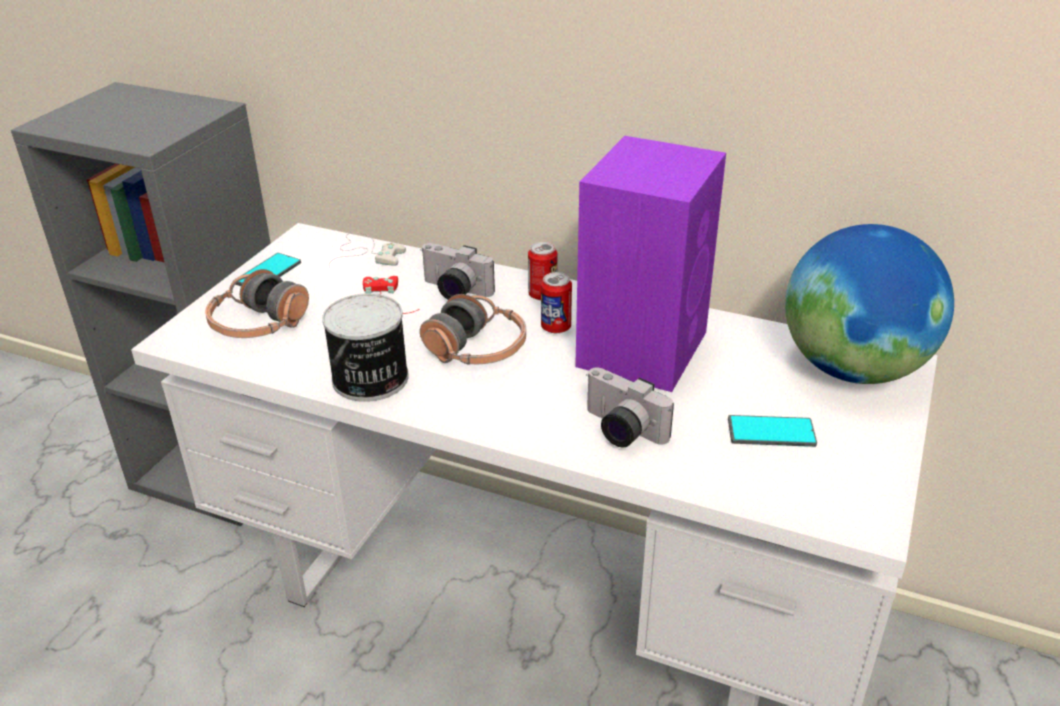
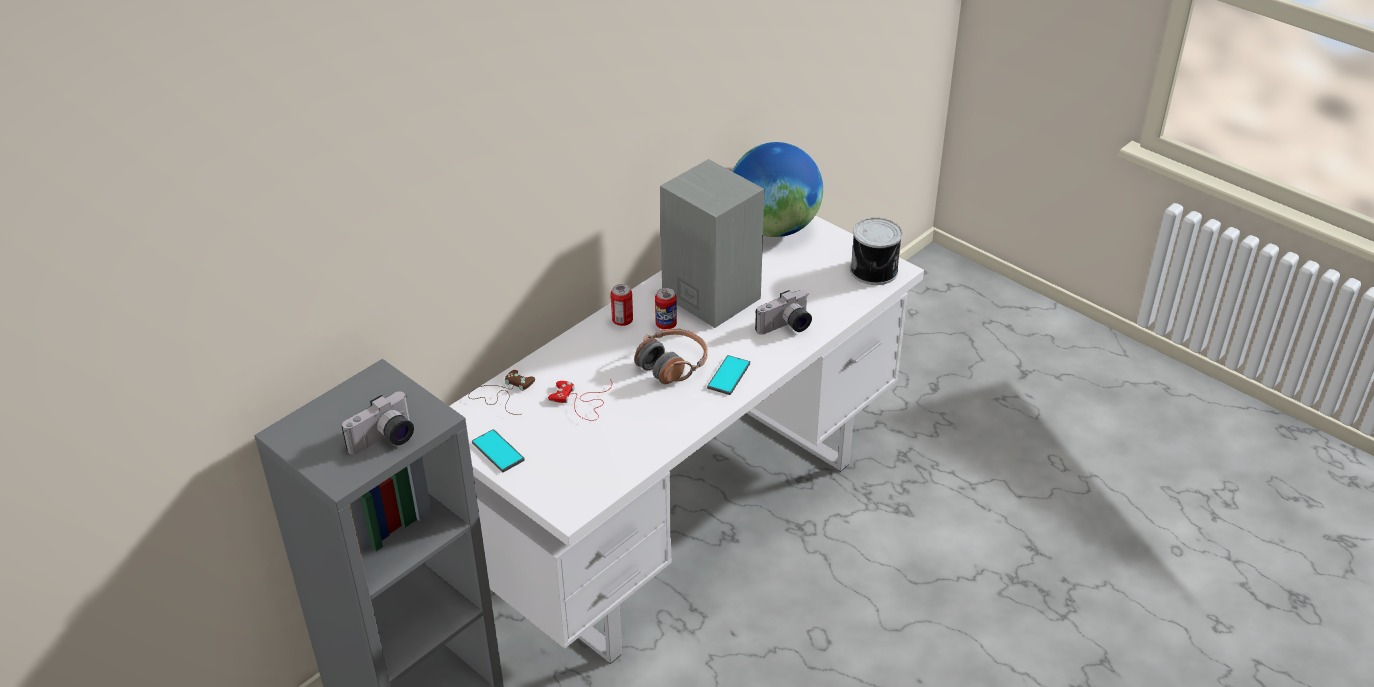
camera: 70 degrees left, 5 degrees up
(259, 325) = (576, 463): headphones -> none
(366, 253) = (502, 394): white game controller -> brown game controller
(370, 379) = (679, 417): can -> can (875, 271)
(453, 291) = (591, 360): camera -> camera (385, 440)
(643, 347) = (709, 295): purple speaker -> grey speaker
(771, 432) = (814, 275): phone -> phone (729, 376)

